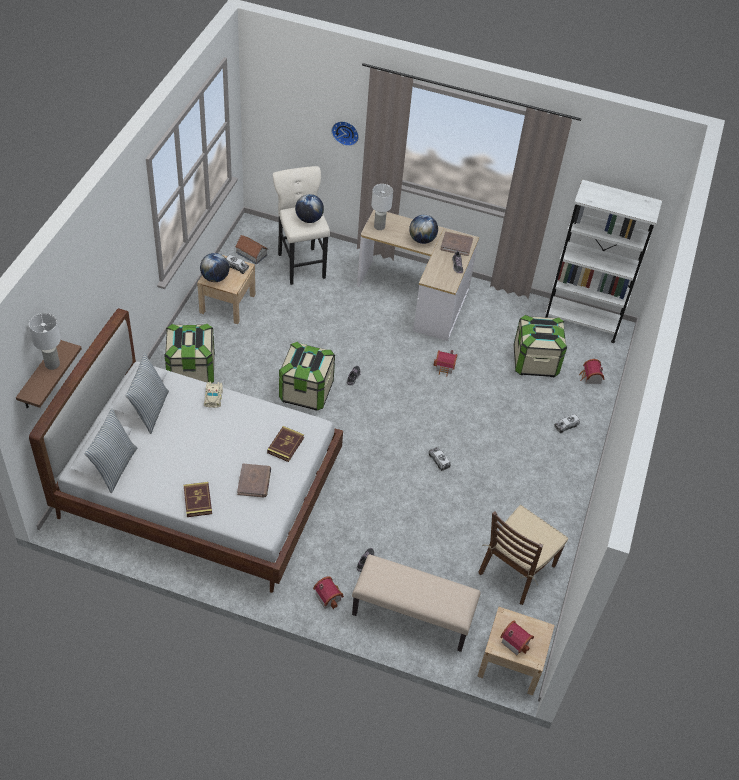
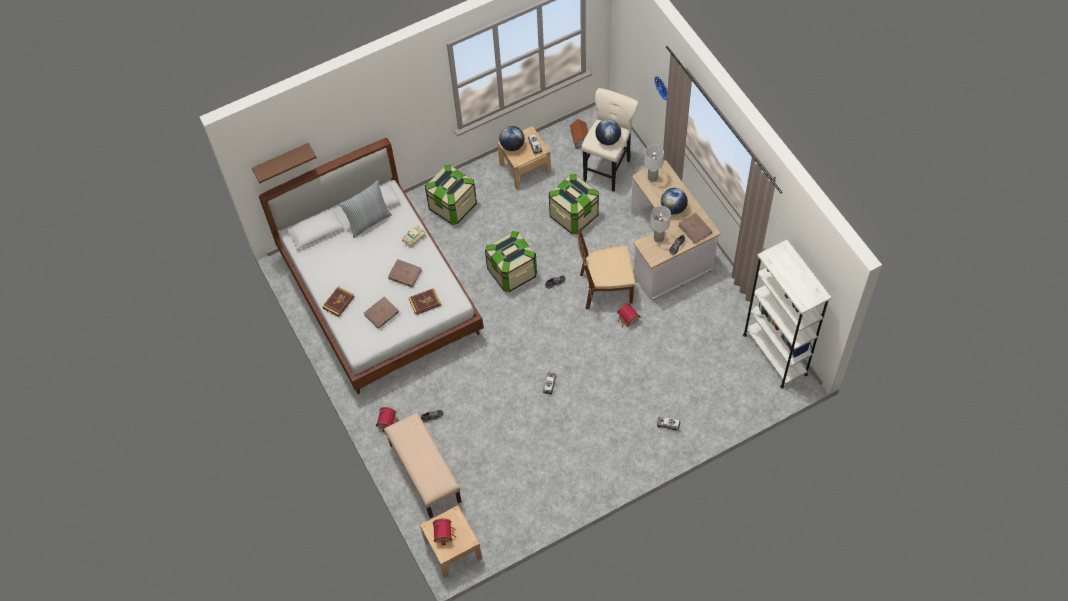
camera: 50 degrees right, 10 degrees up
(52, 365) = (289, 158): white table lamp -> white table lamp (658, 238)
(114, 467) = (314, 246): pillow -> none
(239, 433) = (405, 274): none -> brown book
(516, 570) = (520, 496): brown chair -> brown chair (605, 288)
(535, 362) = (700, 361): storage box -> storage box (574, 215)
(590, 378) = (729, 402): toy house -> none

